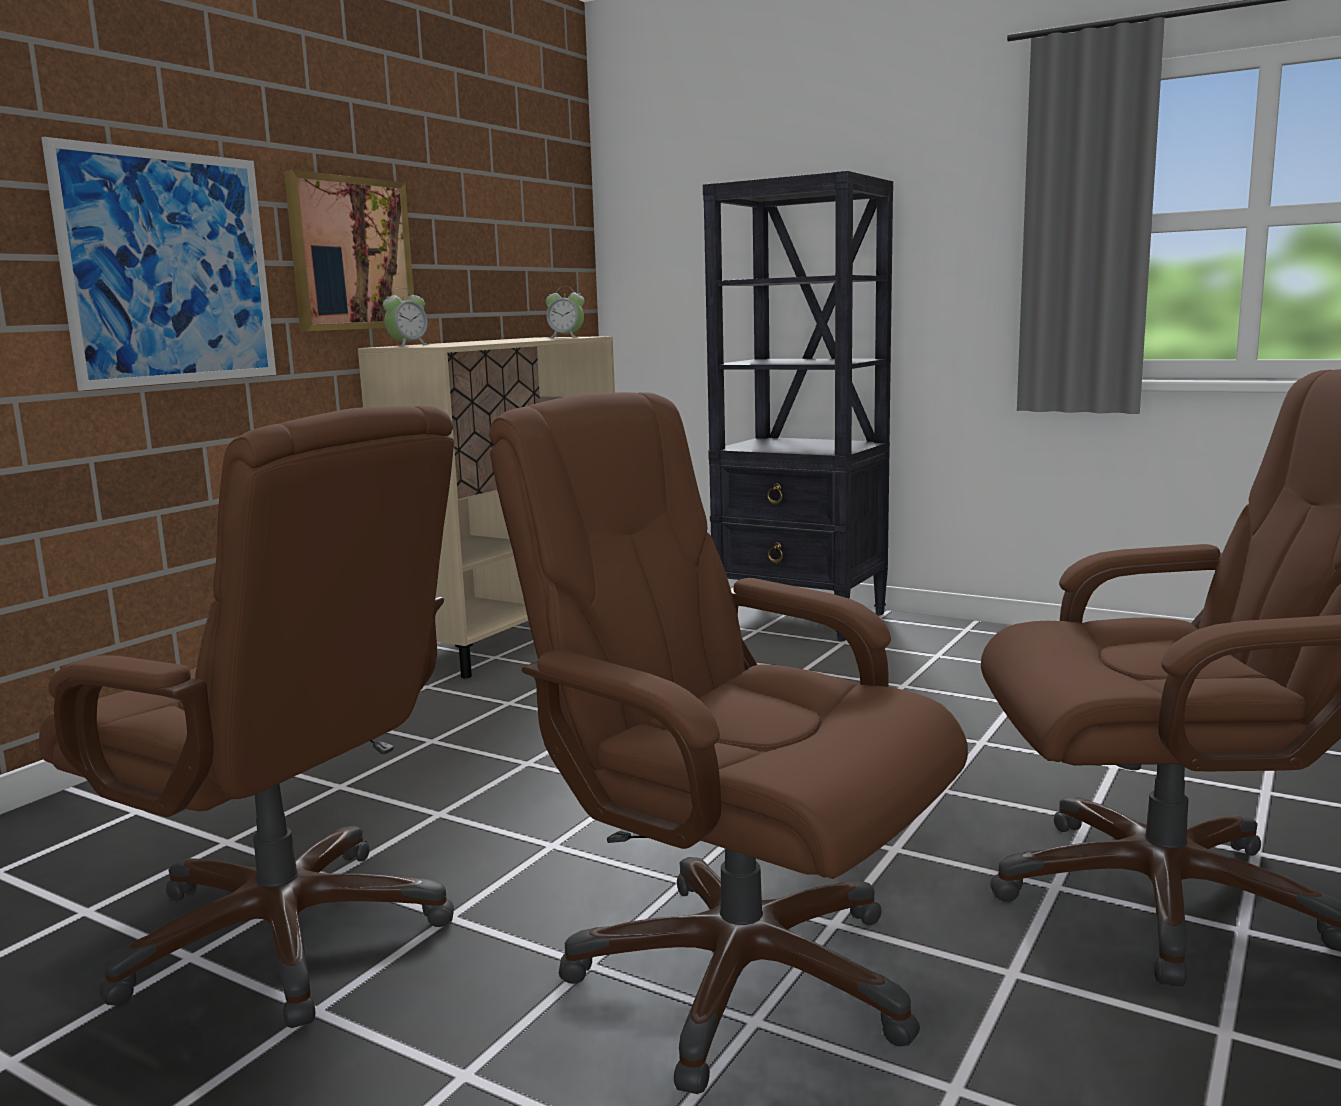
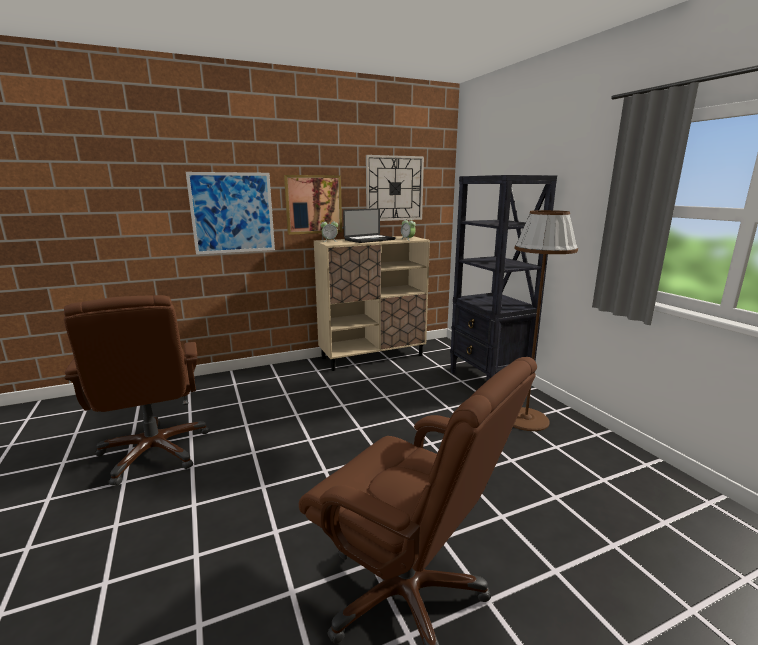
camera: 35 degrees right, 5 degrees up
(491, 341) = (370, 240): none -> laptop
(499, 224) = (394, 188): none -> wall clock
(738, 974) = (219, 534): brown office chair -> none
(945, 650) = (526, 419): none -> brown floor lamp

